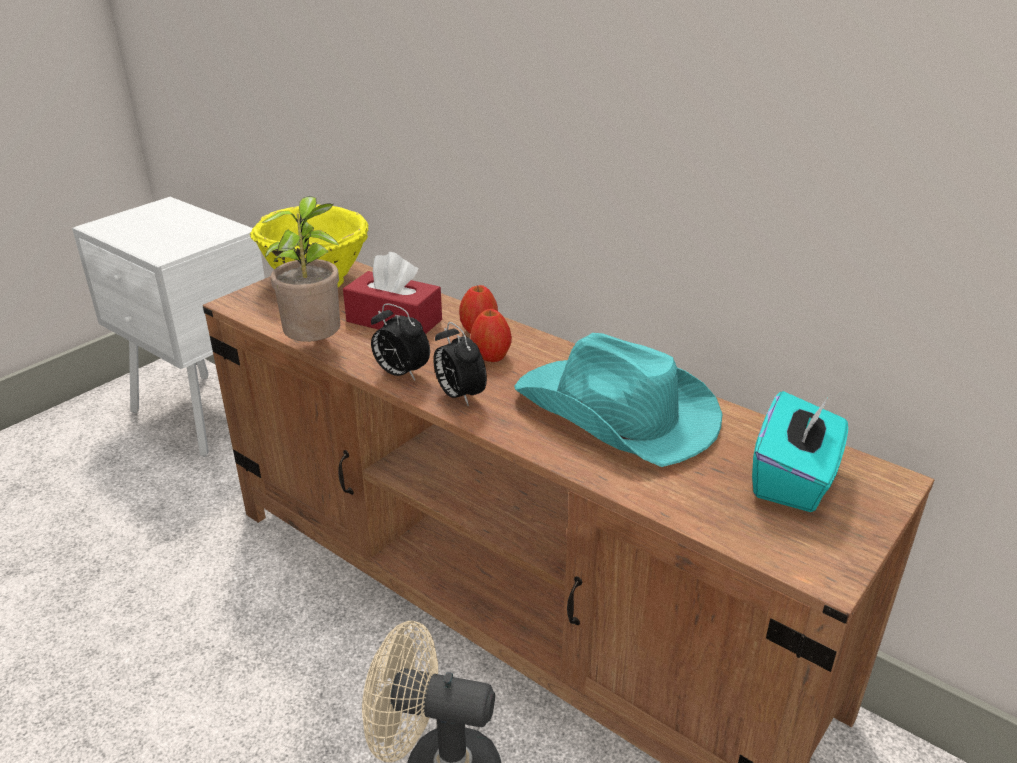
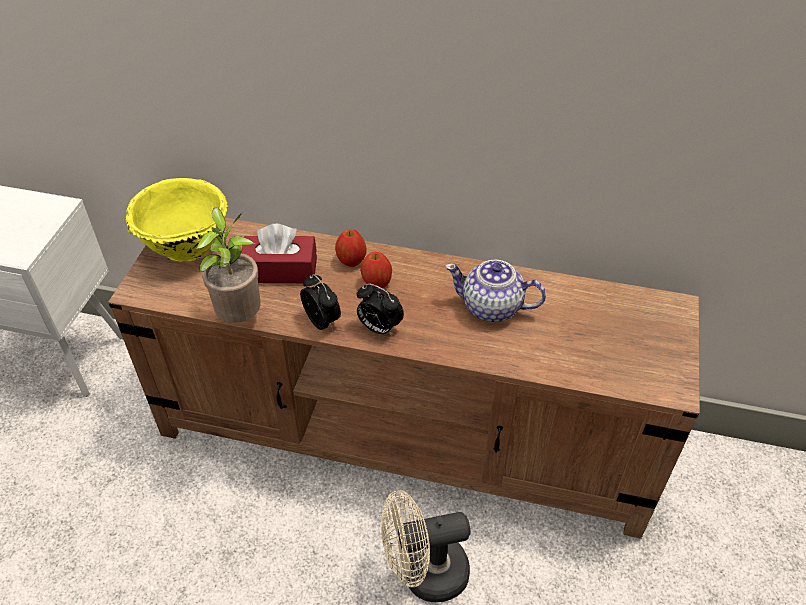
camera: 25 degrees left, 15 degrees up
(400, 373) = (323, 321): alarm clock -> alarm clock turned 135 degrees counterclockwise
(616, 413) = (492, 308): turquoise hat -> teapot
(794, 479) = (625, 325): turquoise tissue box -> none

